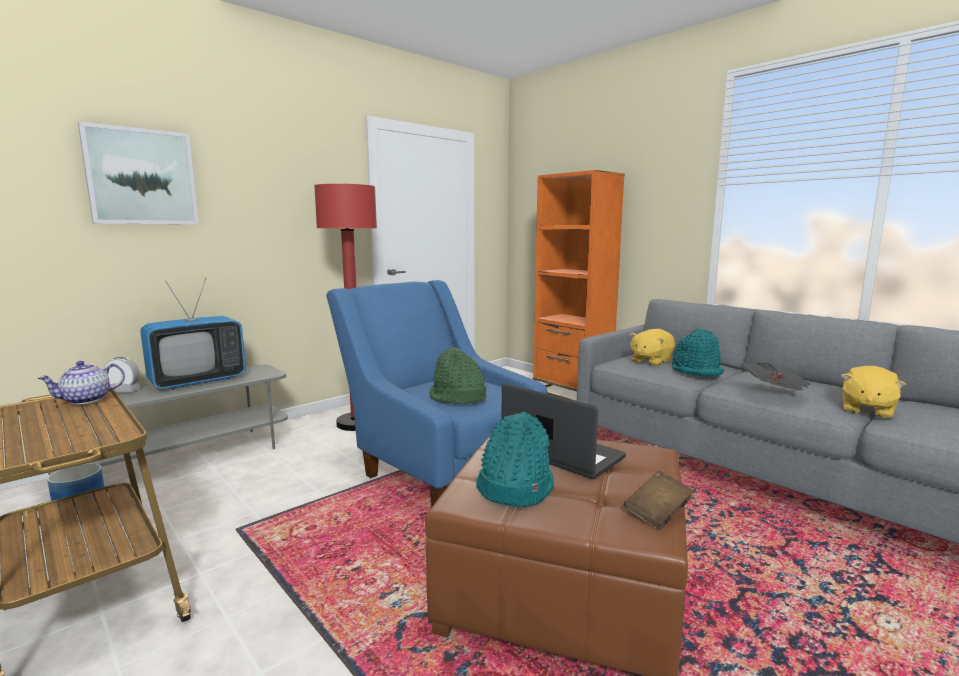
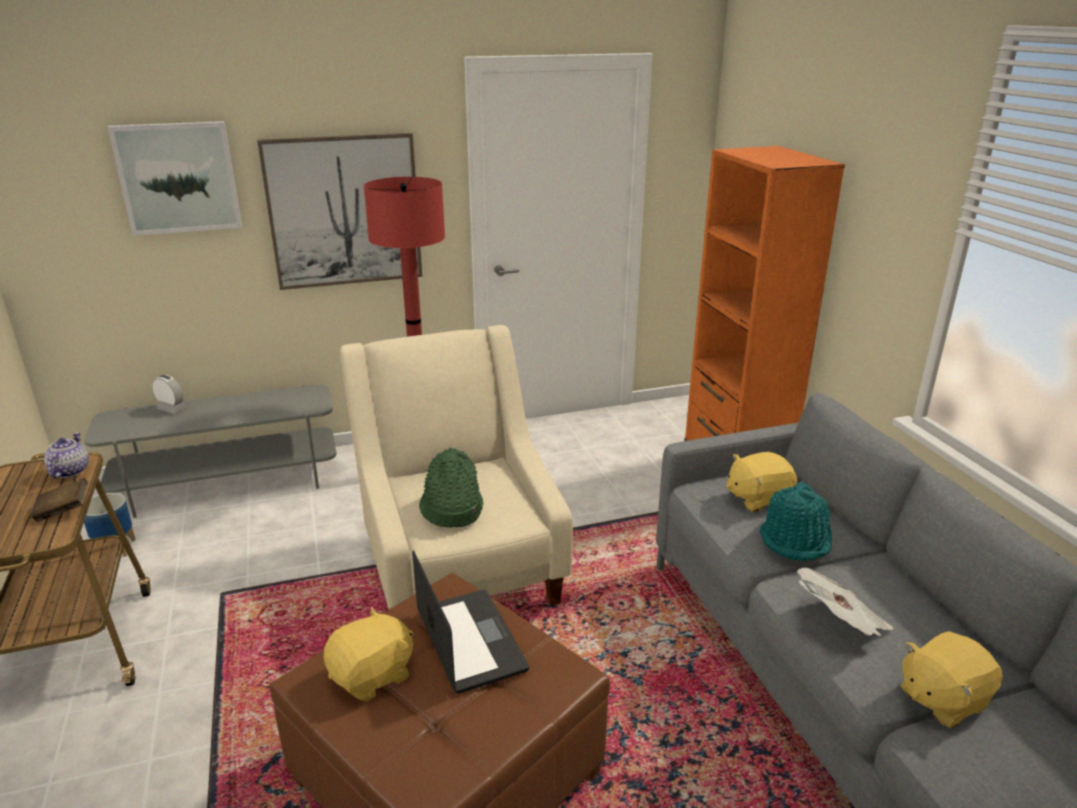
camera: 25 degrees right, 15 degrees up
(86, 400) = (70, 471): teapot -> teapot turned 105 degrees clockwise
(198, 381) = (242, 405): television -> none
(281, 219) = (344, 211): none -> picture
(441, 468) = (460, 567): blue armchair -> beige armchair
(513, 487) = (373, 676): turquoise hat -> yellow plush toy
(657, 513) = (464, 768): brown book -> brown book (63, 511)

